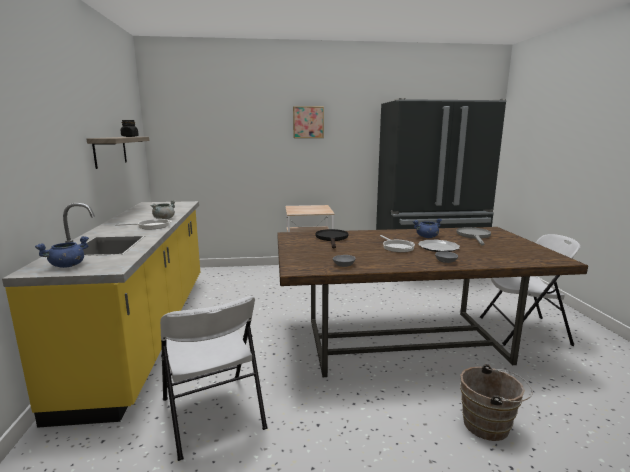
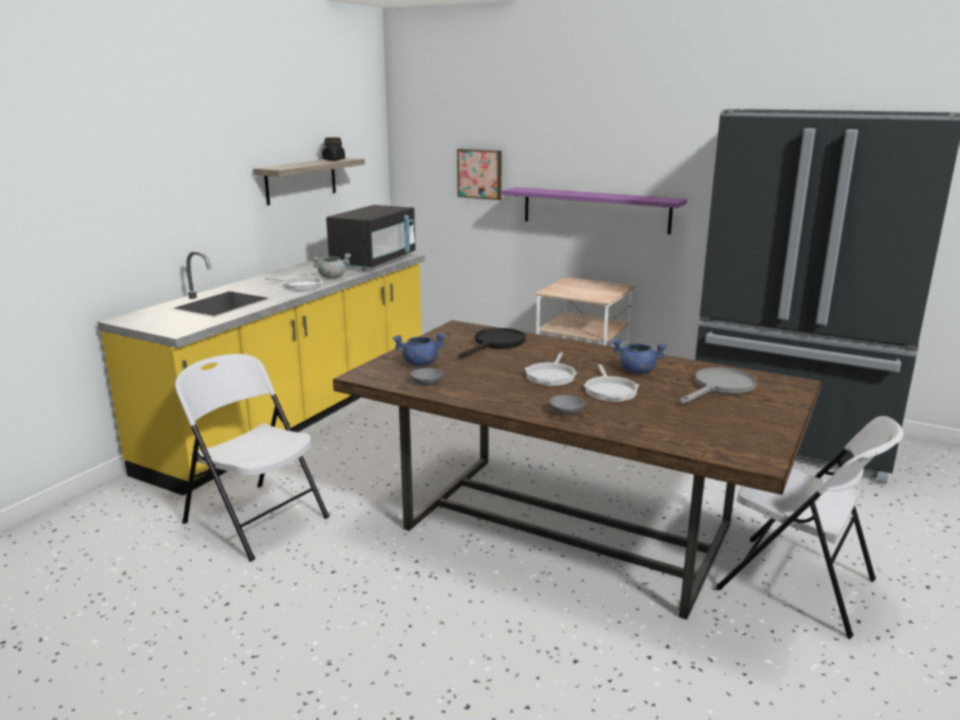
camera: 35 degrees right, 5 degrees up
(67, 266) = (154, 320): blue cooking pot -> blue cooking pot (420, 363)
(174, 208) = (374, 261): none -> black microwave
(212, 414) = (256, 520): white chair -> white chair turned 120 degrees clockwise
(300, 164) = (595, 210): none -> purple shelf
(308, 122) = (613, 139): picture -> picture (480, 173)
(438, 247) = (610, 391): plate -> frying pan
(490, 426) = (515, 661): brown bucket -> none

